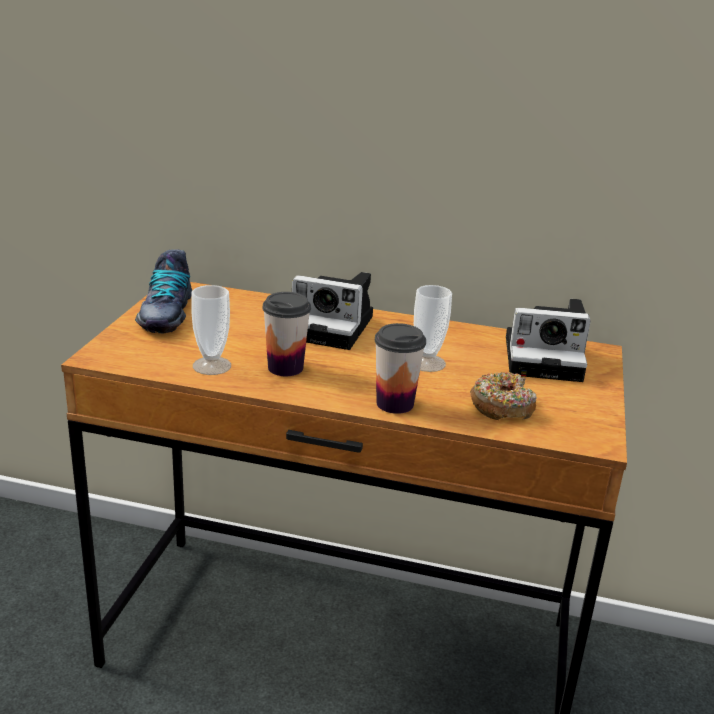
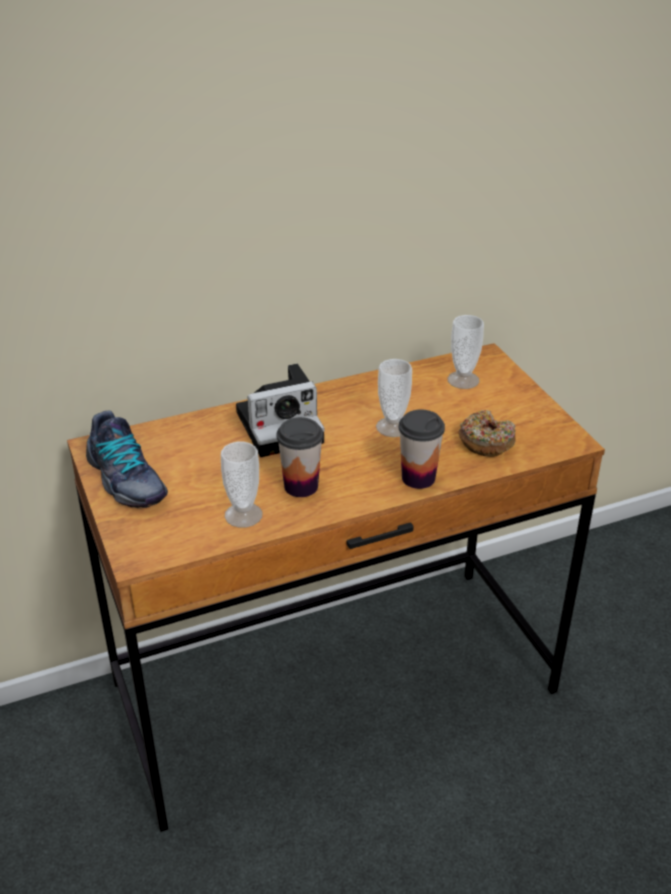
camera: 35 degrees left, 10 degrees up
(546, 358) = (463, 380): camera -> cup

